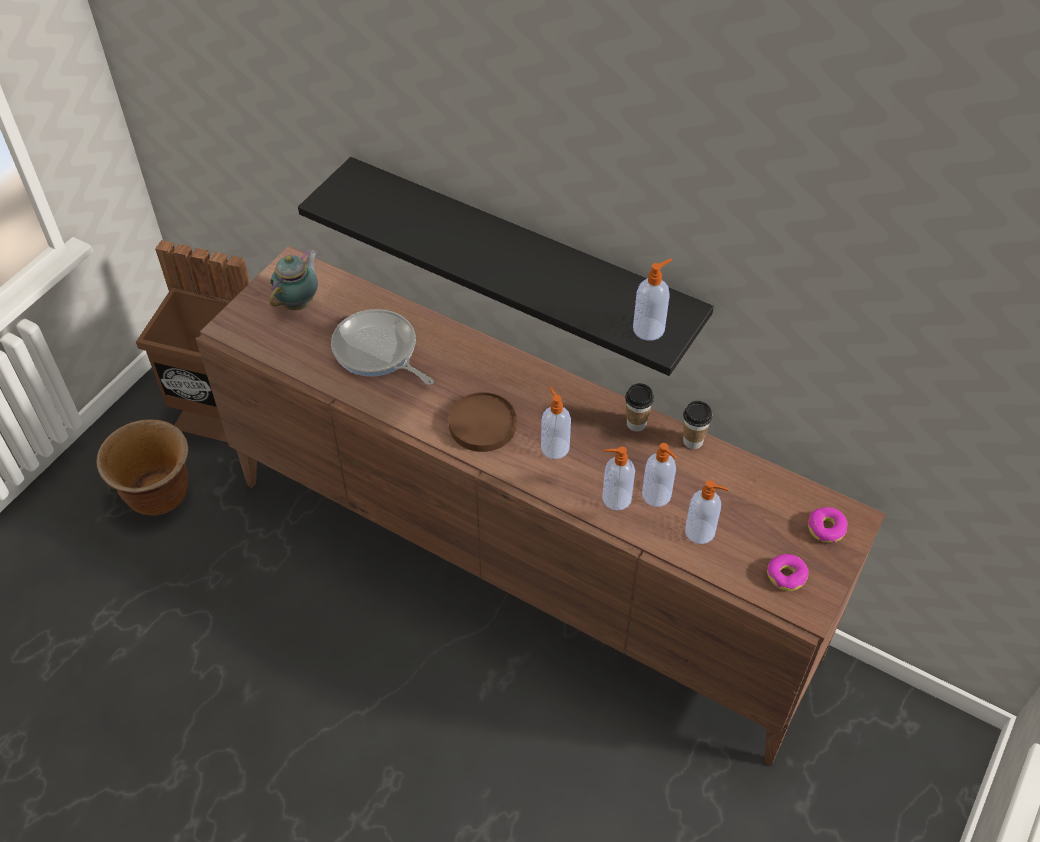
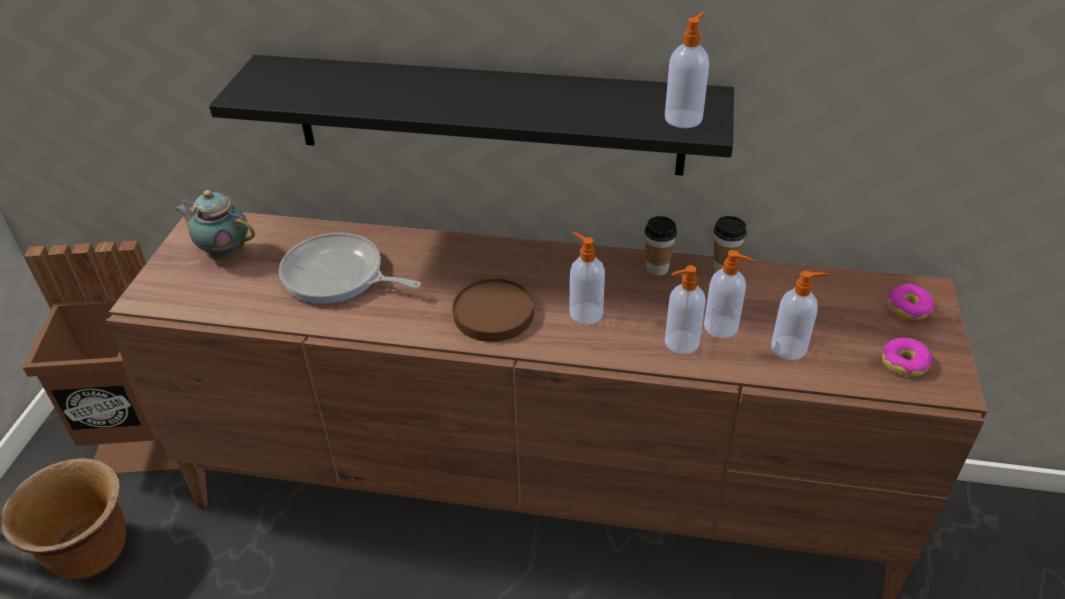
camera: 20 degrees left, 10 degrees down
(300, 302) = (225, 254): teapot -> teapot turned 75 degrees counterclockwise

